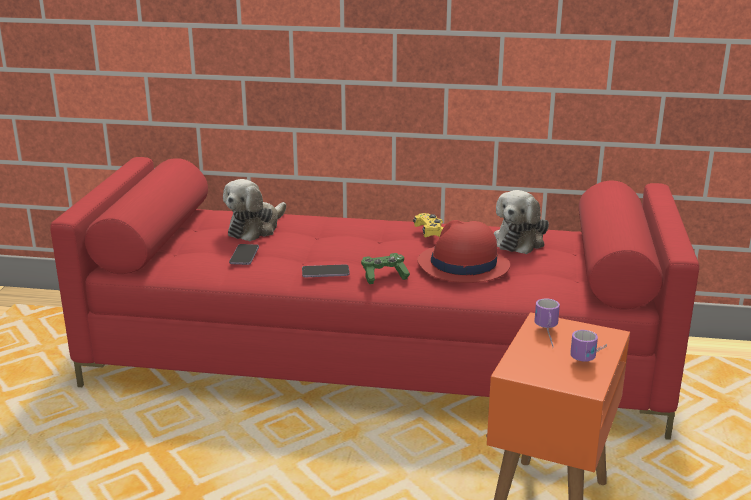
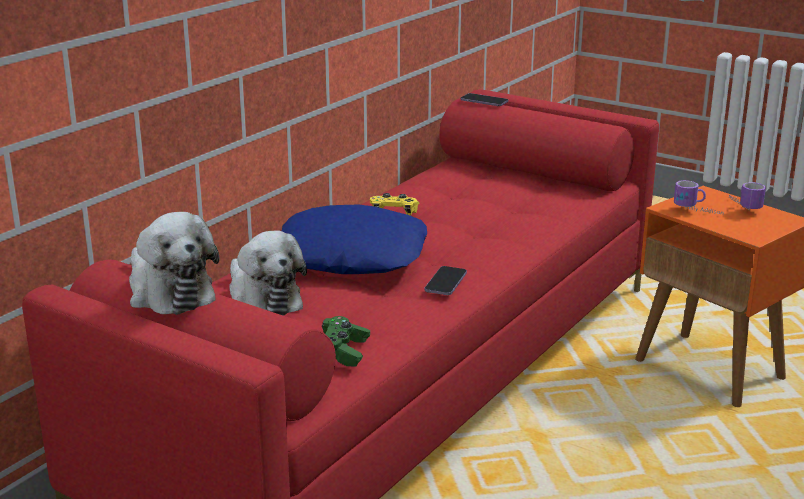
camera: 65 degrees left, 0 degrees up
(244, 256) = (350, 318): phone -> phone (484, 101)
(346, 237) = (352, 255): none -> blue pillow
(384, 276) = (481, 257): green game controller -> green game controller (342, 351)
(462, 265) = (488, 219): red hat -> none
(520, 240) = (447, 185): plush toy -> plush toy (169, 292)

